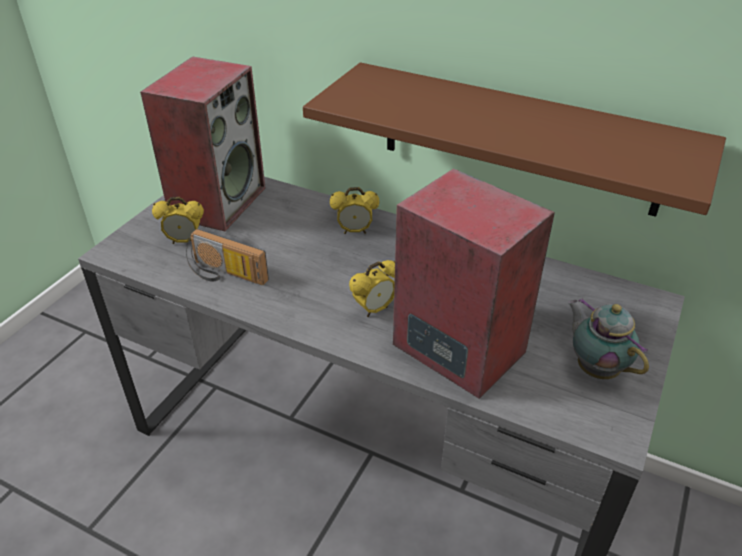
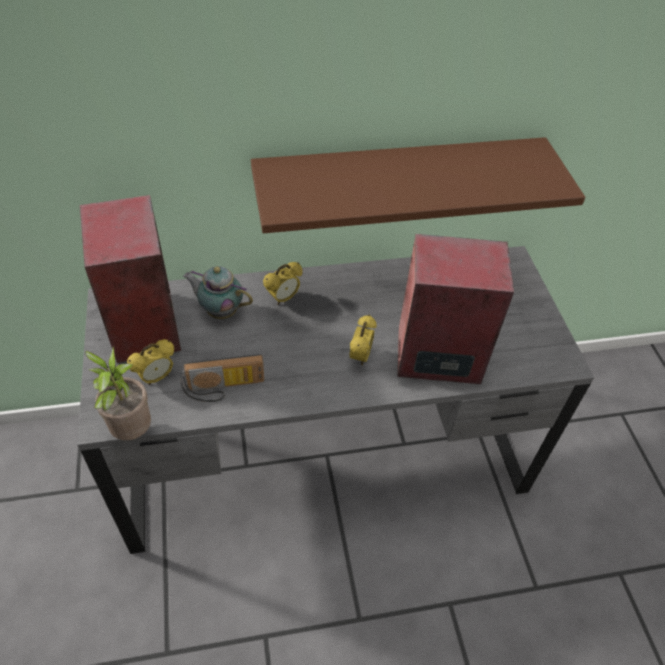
camera: 40 degrees left, 10 degrees up
(123, 268) = (131, 430): none -> potted plant
(595, 367) = (521, 324): teapot -> teapot (220, 311)

